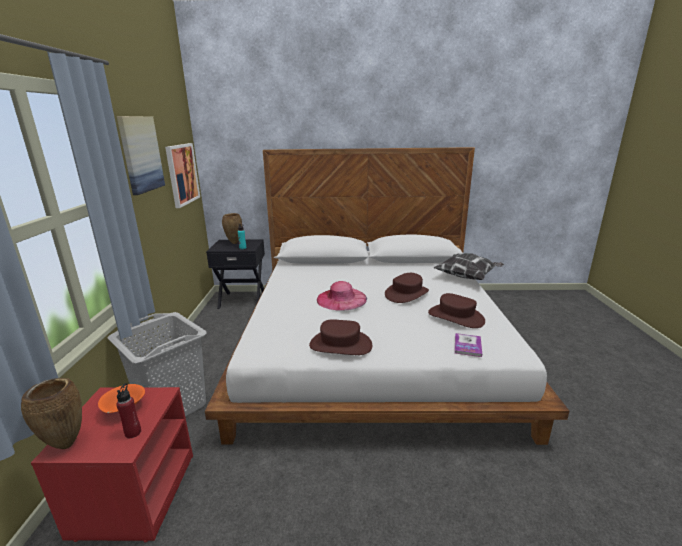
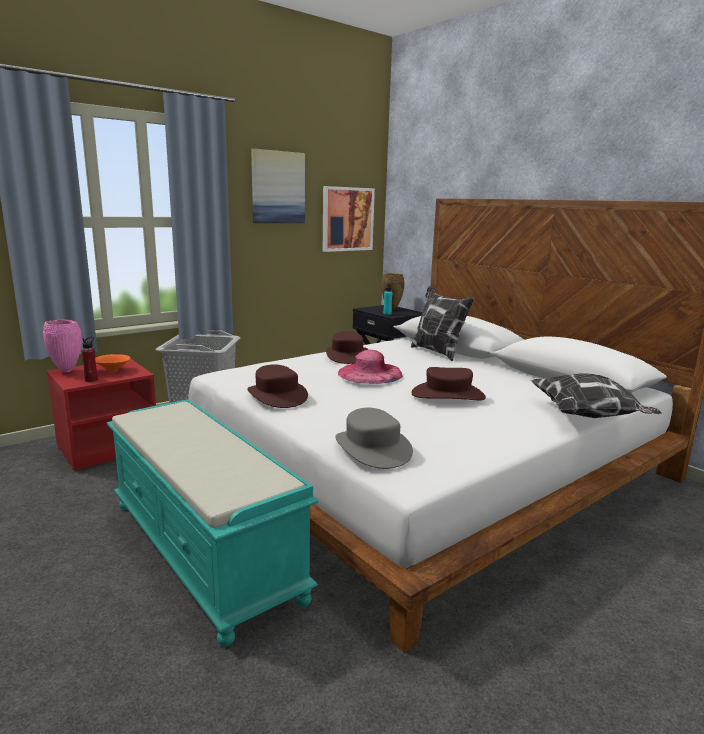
camera: 50 degrees right, 5 degrees down
(66, 444) = (67, 371): brown vase -> pink vase
(325, 267) = (437, 352): none -> pillow
(390, 488) = (206, 549): none -> turquoise bench
(456, 317) = (438, 429): brown hat -> brown hat (347, 355)
(467, 346) = (372, 448): book -> grey hat

